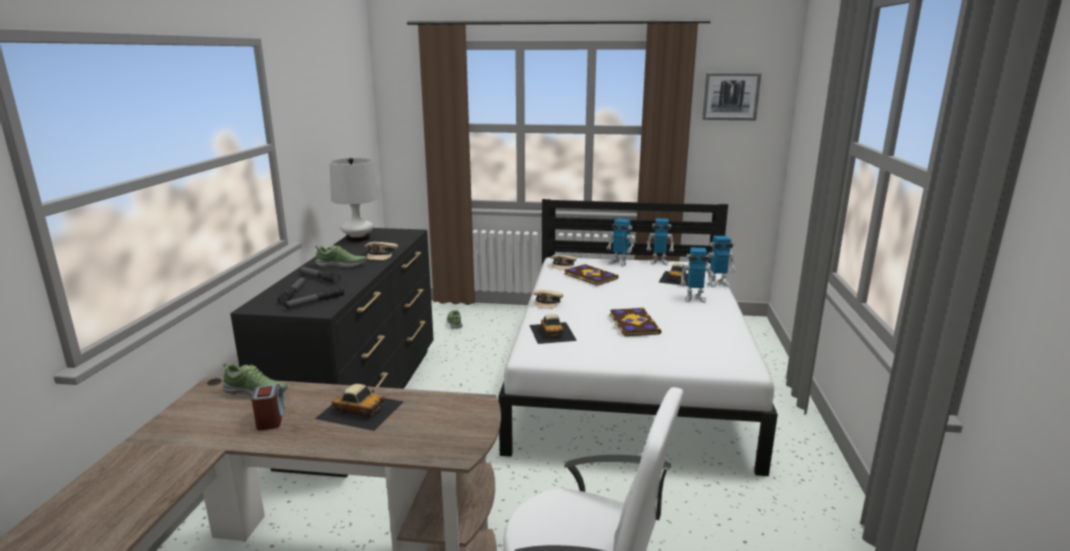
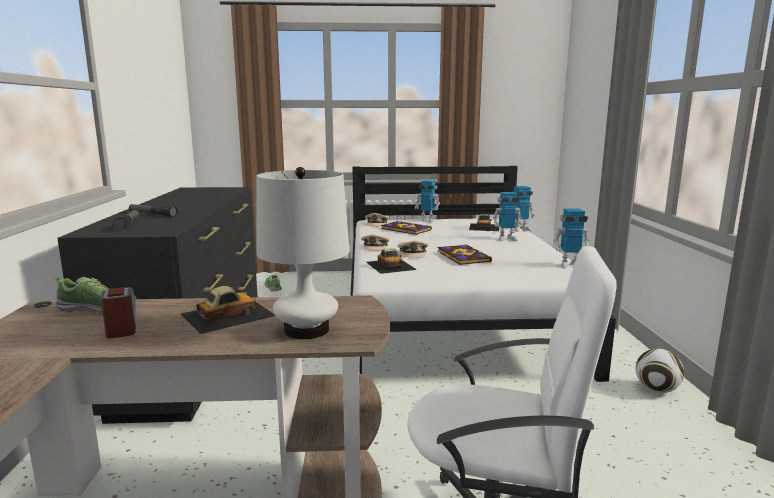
camera: 10 degrees left, 5 degrees down
(315, 302) = (154, 228): flashlight -> none
(342, 265) = (173, 206): shoe -> none
(358, 238) = (183, 193): white table lamp -> white table lamp (306, 330)
(360, 409) = (227, 314): toy car -> toy car turned 45 degrees counterclockwise
(382, 254) = (212, 200): beige cap -> beige cap (413, 253)
(659, 262) = (461, 219): toy robot -> toy robot (570, 265)
(730, 96) = (512, 73): picture -> none
(816, 492) = (656, 390): none -> football

